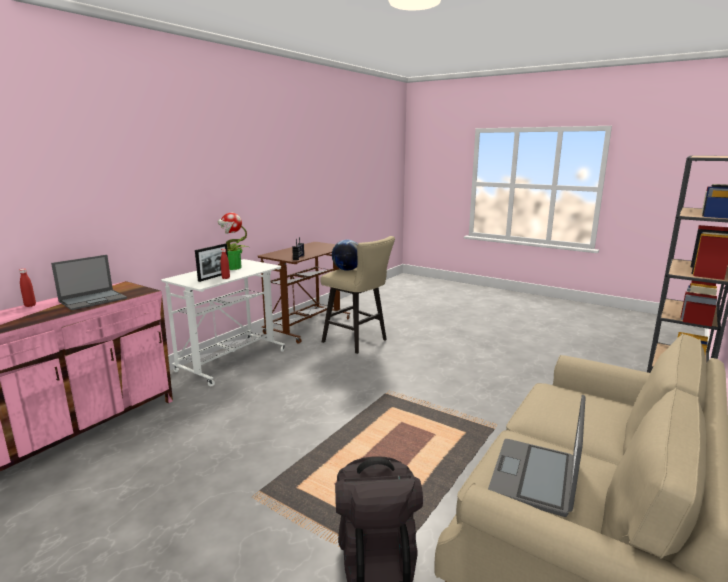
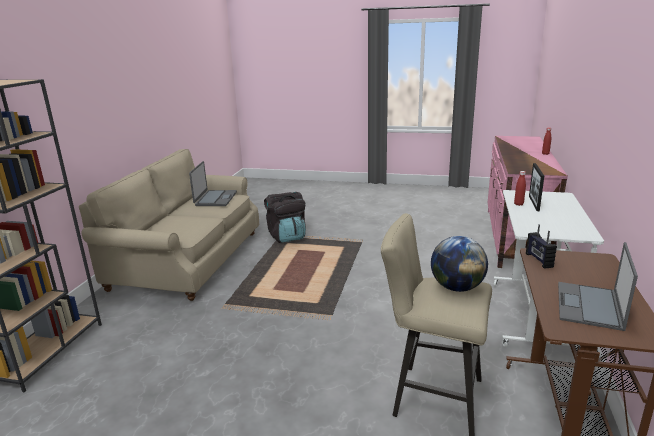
camera: 160 degrees right, 5 degrees up
(93, 299) = (524, 161): laptop -> laptop (589, 306)
(232, 268) = (559, 220): potted plant -> none

